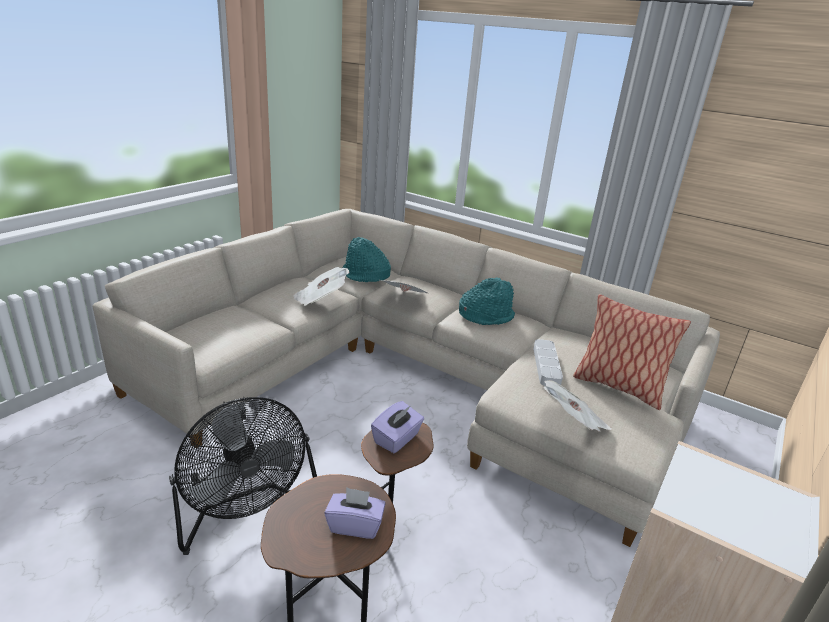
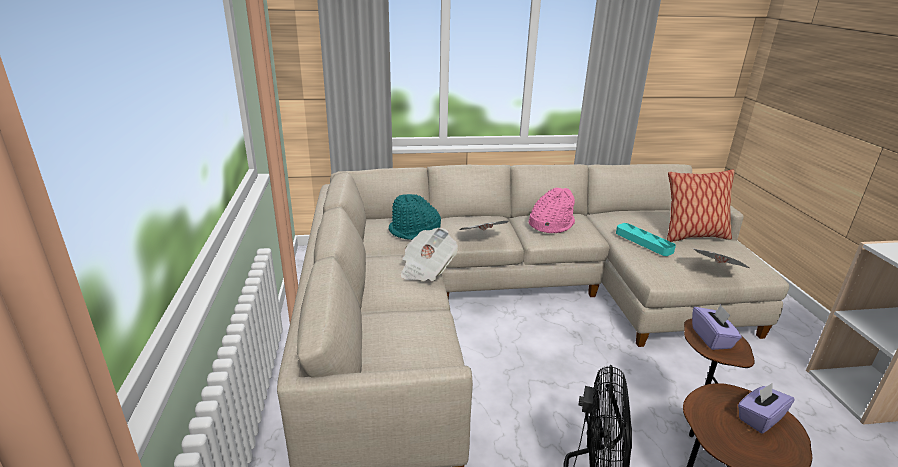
camera: 40 degrees left, 0 degrees up
(486, 316) = (550, 224): turquoise hat -> pink hat
(546, 366) = (643, 242): grey tray -> turquoise tray

